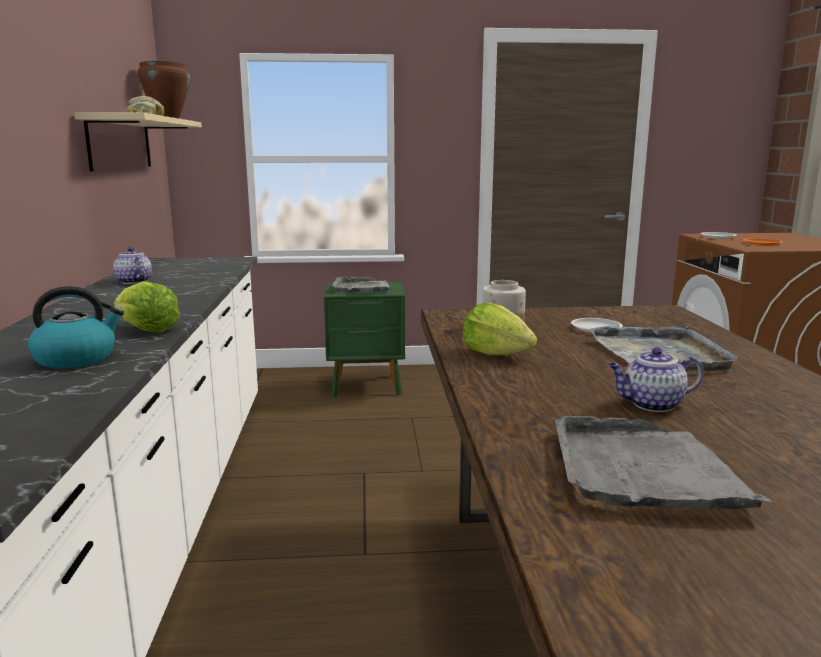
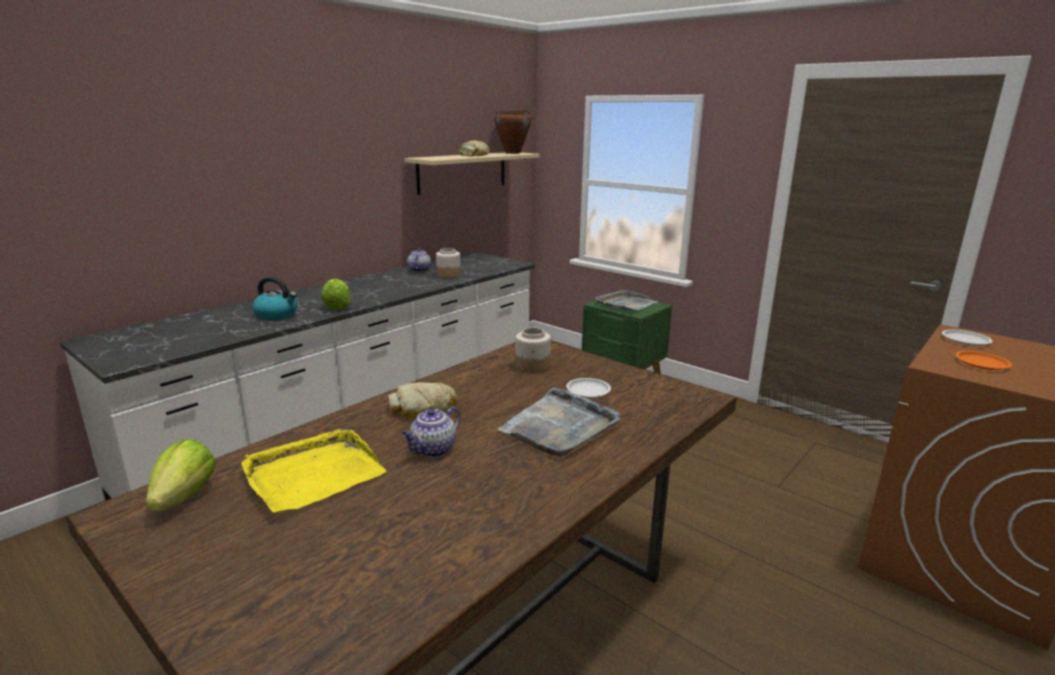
camera: 45 degrees right, 5 degrees up
(192, 279) = (448, 275): none -> jar
(496, 353) = (468, 382): lettuce -> lettuce (184, 497)
(531, 383) = (423, 408): none -> bread
(643, 470) = (313, 474): grey tray -> yellow tray
(651, 404) = (433, 450): teapot -> teapot turned 90 degrees counterclockwise

